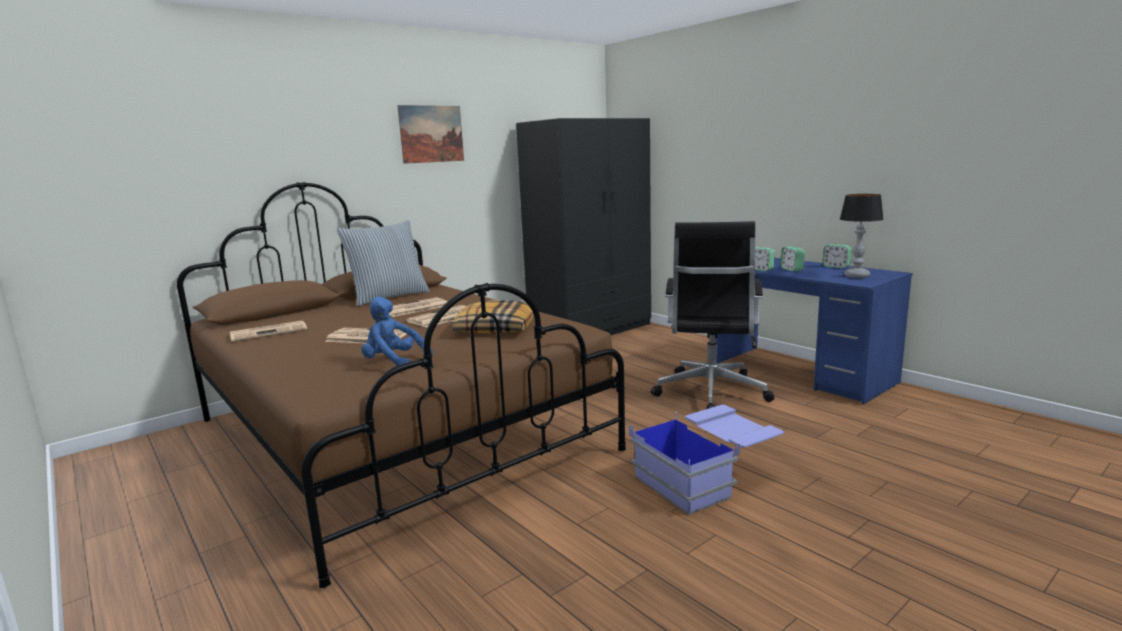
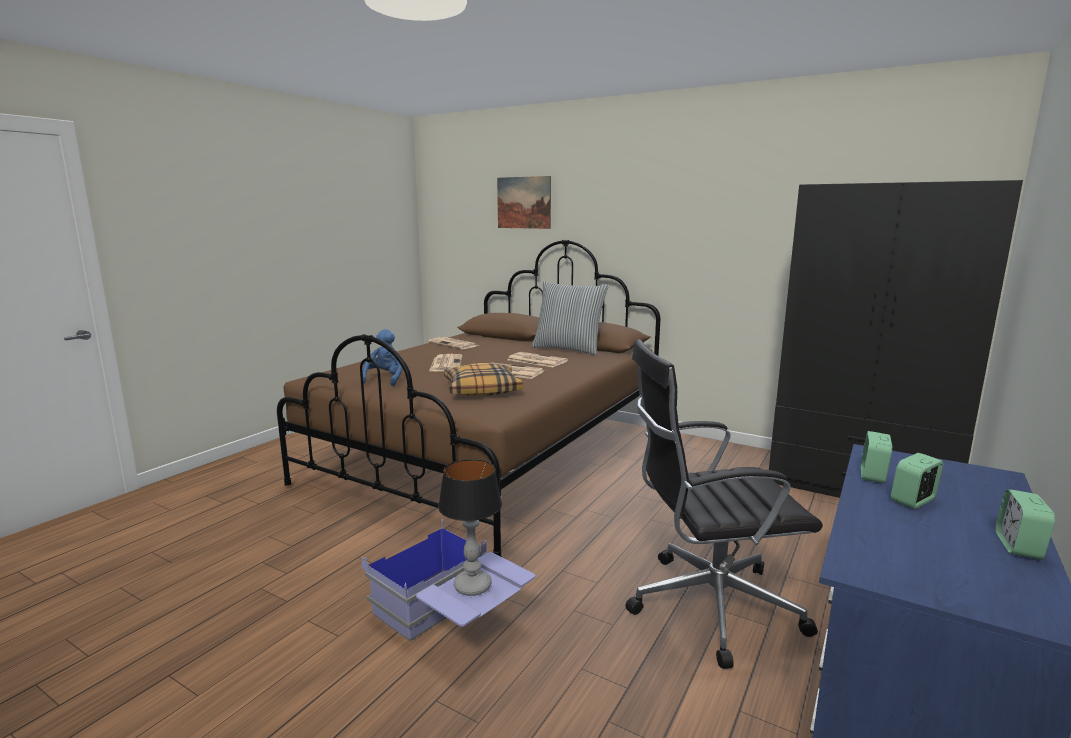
camera: 70 degrees right, 0 degrees up
(431, 134) = (695, 201): picture -> picture (524, 202)
(856, 276) = (930, 565): table lamp -> table lamp (472, 585)

